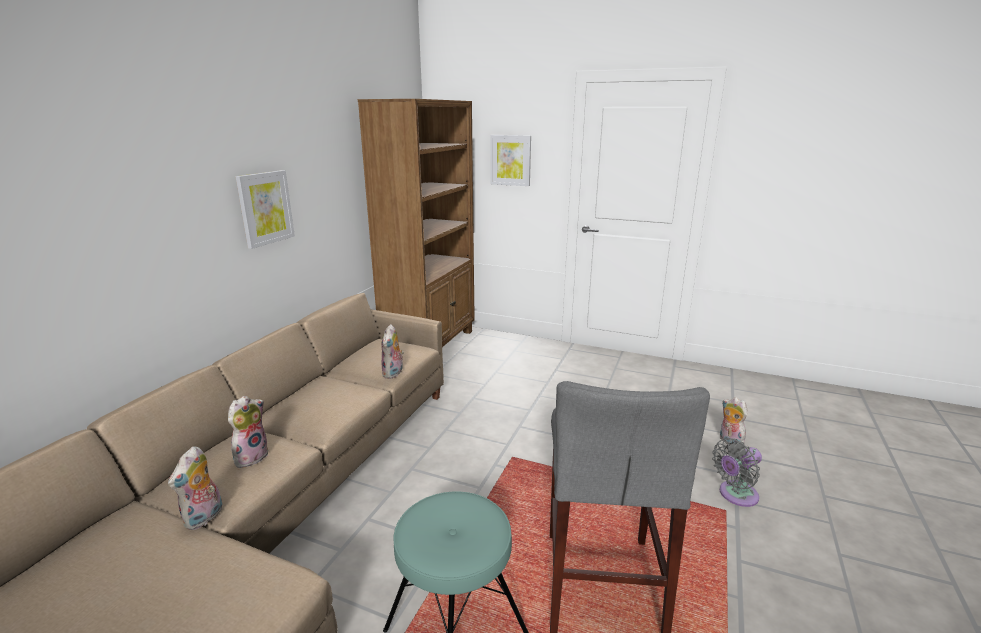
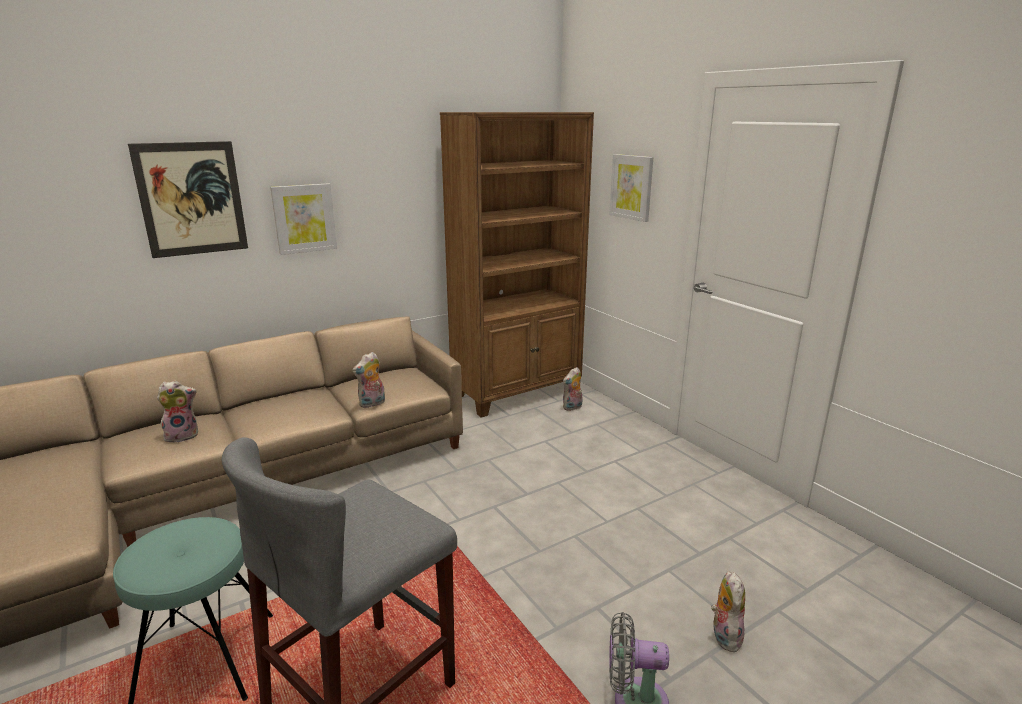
camera: 35 degrees right, 0 degrees up
(165, 194) = (191, 199): none -> picture
(204, 518) = (103, 468): plush toy -> plush toy (572, 407)

